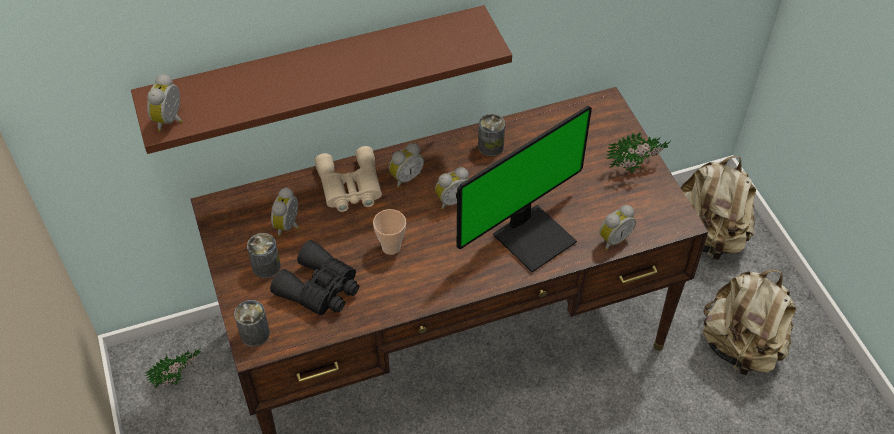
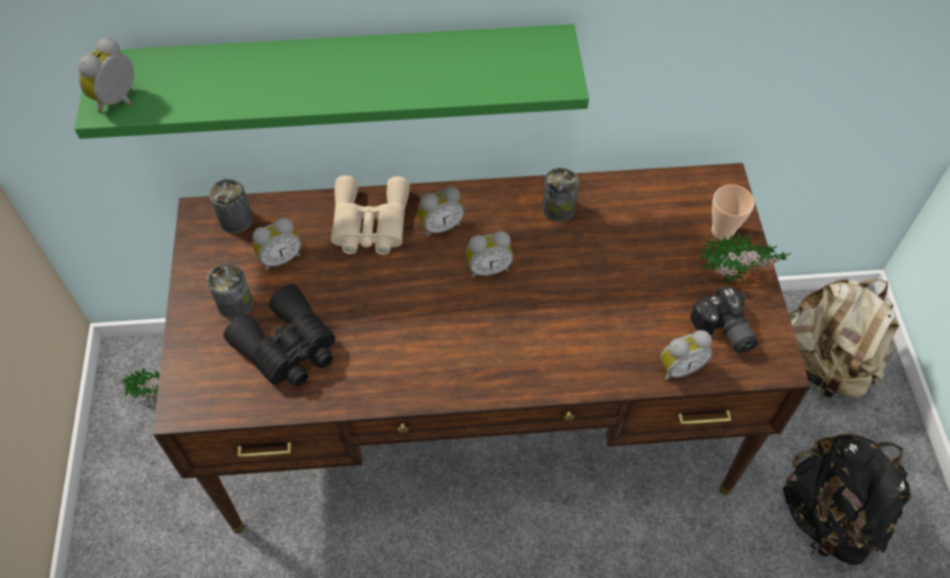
camera: 15 degrees right, 5 degrees up
(255, 333) = (191, 388): can -> can (236, 220)
(289, 226) = (280, 258): alarm clock -> alarm clock turned 150 degrees counterclockwise
(317, 73) = (340, 74): brown shelf -> green shelf
(391, 247) = (392, 313): cup -> cup (722, 231)
(532, 236) = (574, 339): monitor -> none
(637, 207) = (723, 331): none -> camera
(740, 347) = (829, 515): beige backpack -> black backpack

